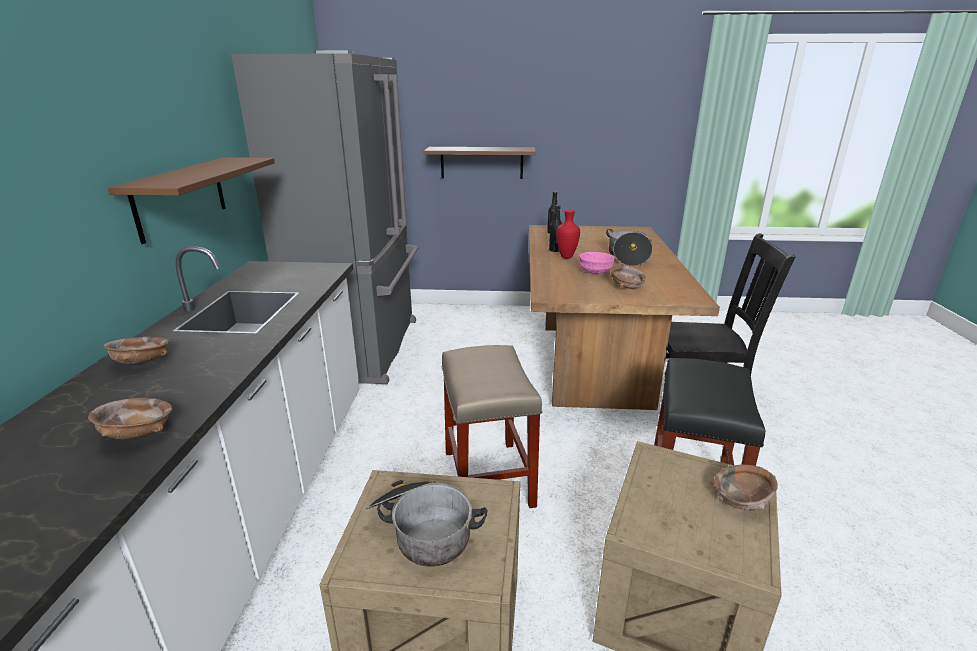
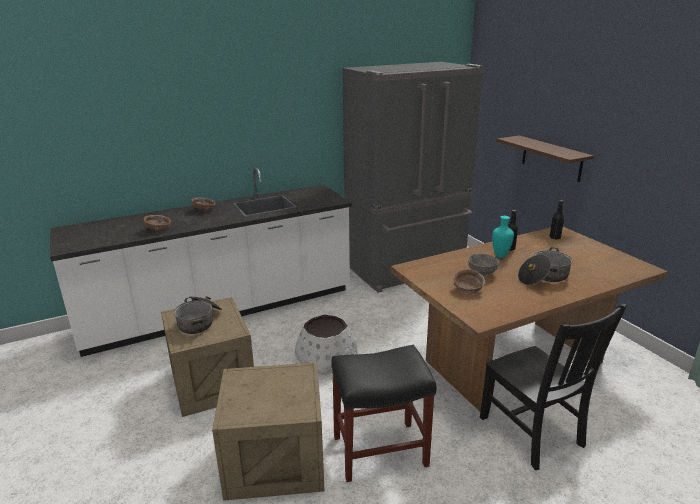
camera: 60 degrees right, 0 degrees up
(181, 197) = (277, 143): brown shelf -> none
(487, 476) = (326, 359): beige stool -> white planter
(567, 257) = (501, 256): red vase -> turquoise vase
(595, 272) = (481, 272): pink bowl -> grey bowl
(741, 499) = (284, 409): brown bowl -> none

